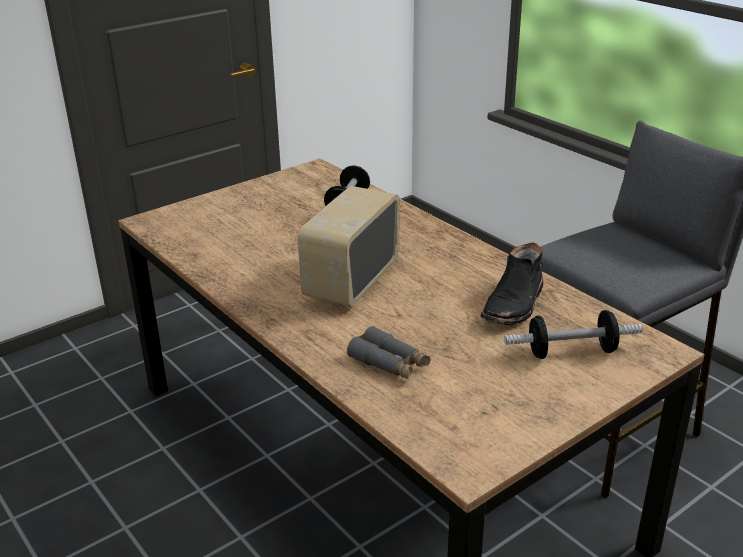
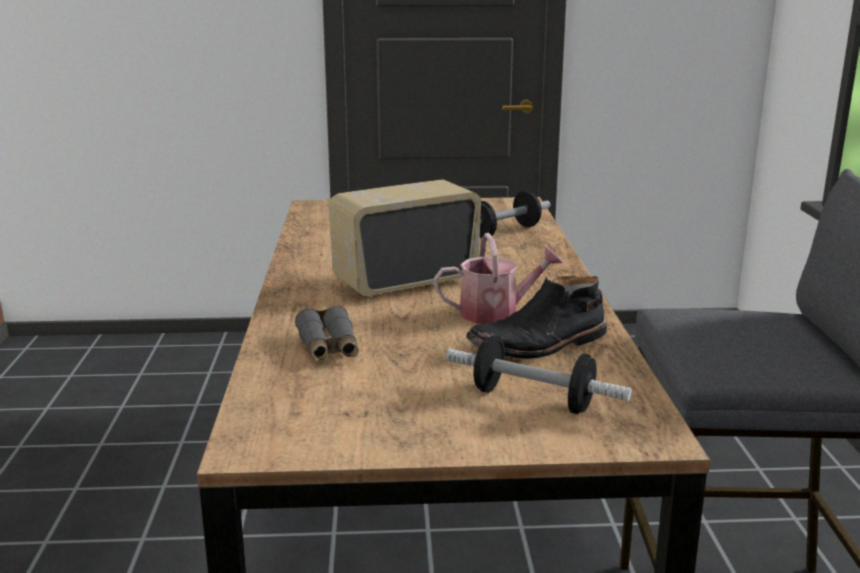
camera: 35 degrees right, 10 degrees down
(451, 287) = (496, 312): none -> watering can

